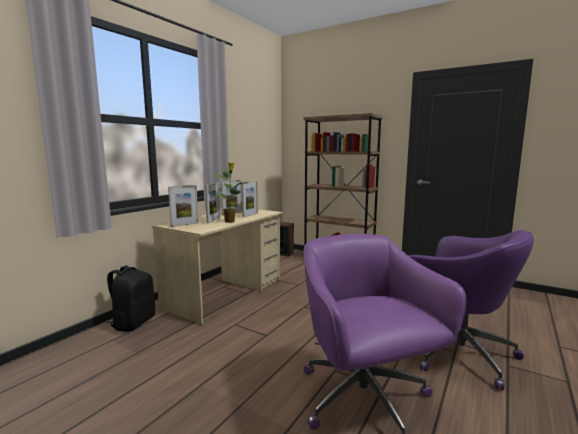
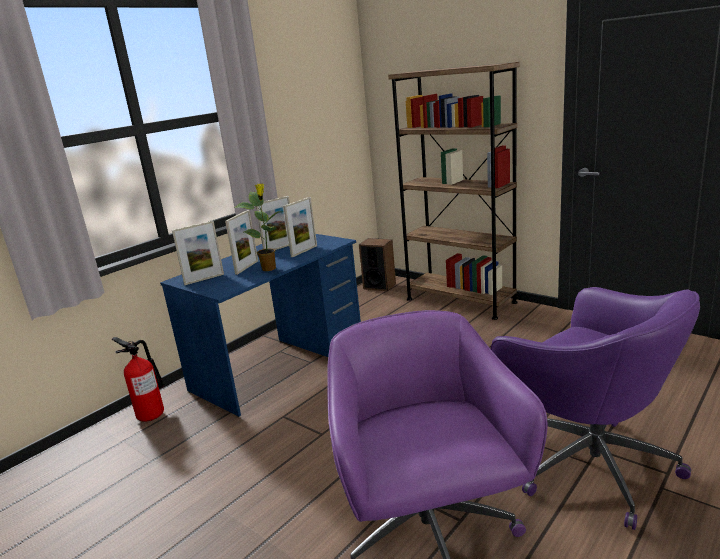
camera: 10 degrees right, 10 degrees up
(133, 323) = (152, 414): black backpack -> fire extinguisher
(225, 293) = (280, 363): beige desk -> blue desk

